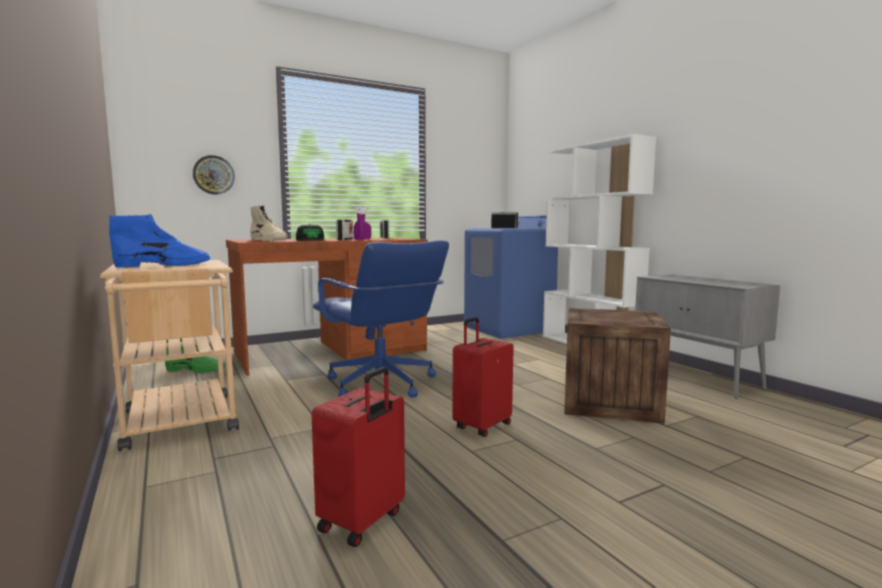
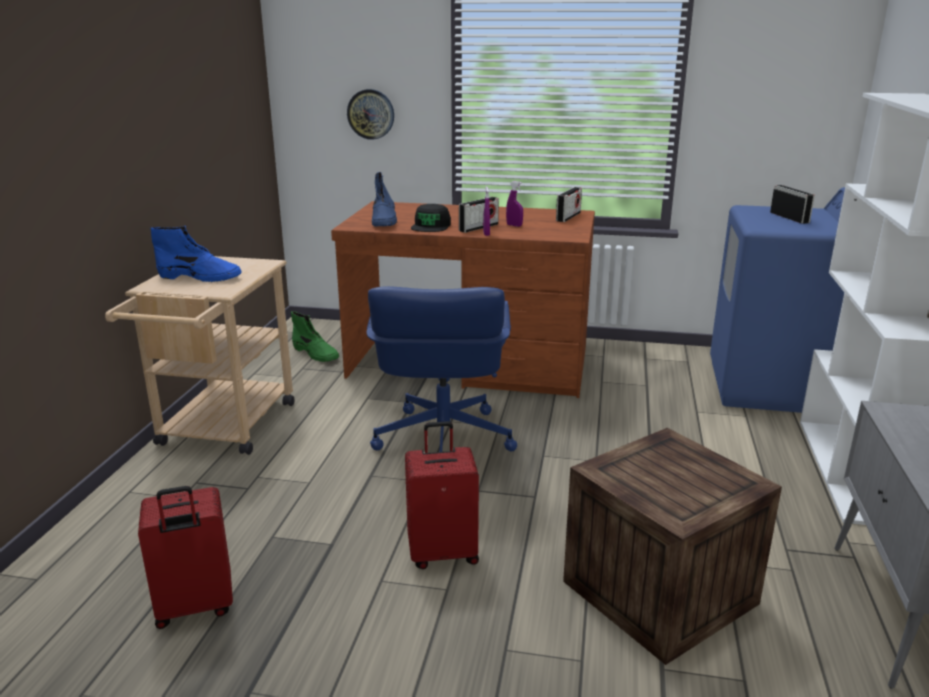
camera: 40 degrees right, 15 degrees up
(269, 240) = (384, 221): beige boot -> blue boot

